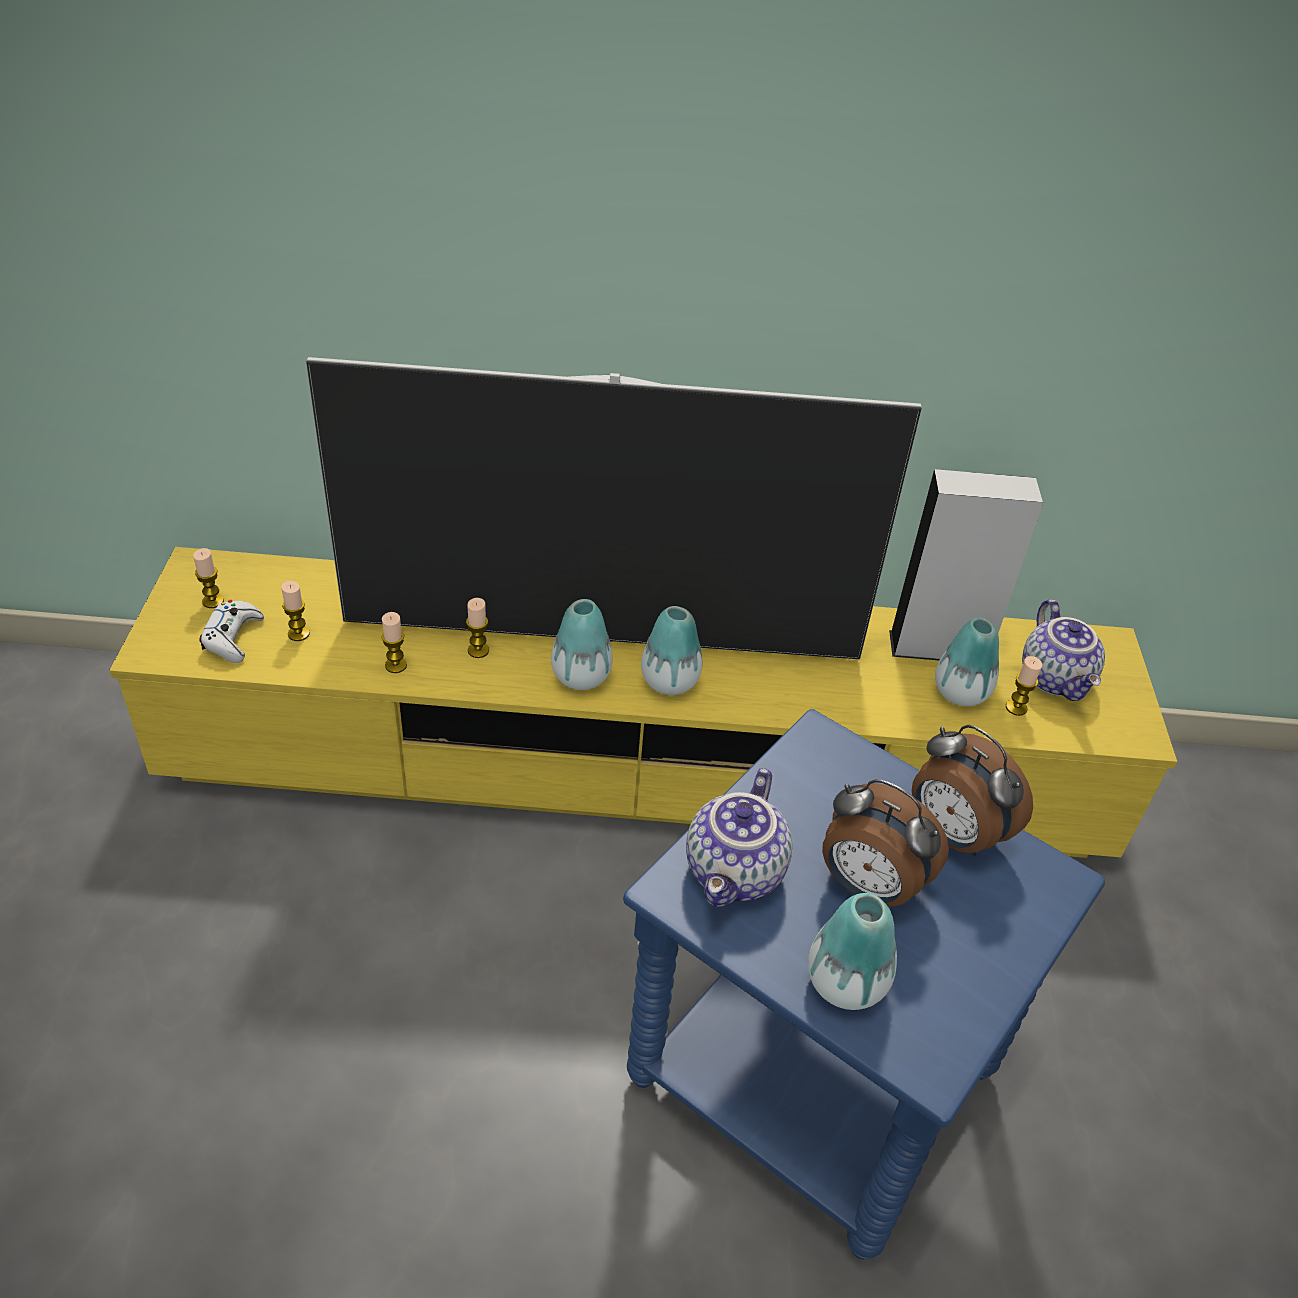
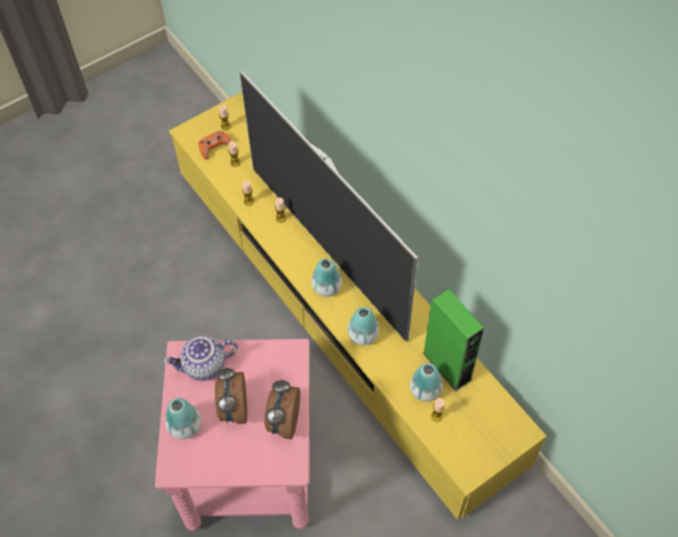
camera: 55 degrees right, 15 degrees up
(233, 638) = (214, 147): white game controller -> orange game controller
(581, 676) = (300, 258): vase -> vase (363, 335)
(814, 1074) = (251, 468): blue side table -> pink side table
(939, 647) = (447, 366): grey speaker -> green speaker
(1056, 679) = (473, 422): teapot -> none

